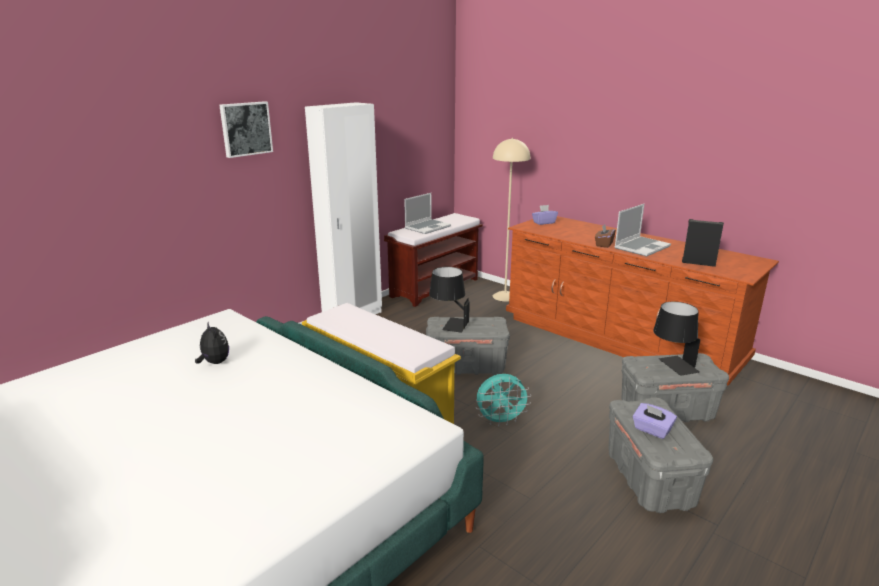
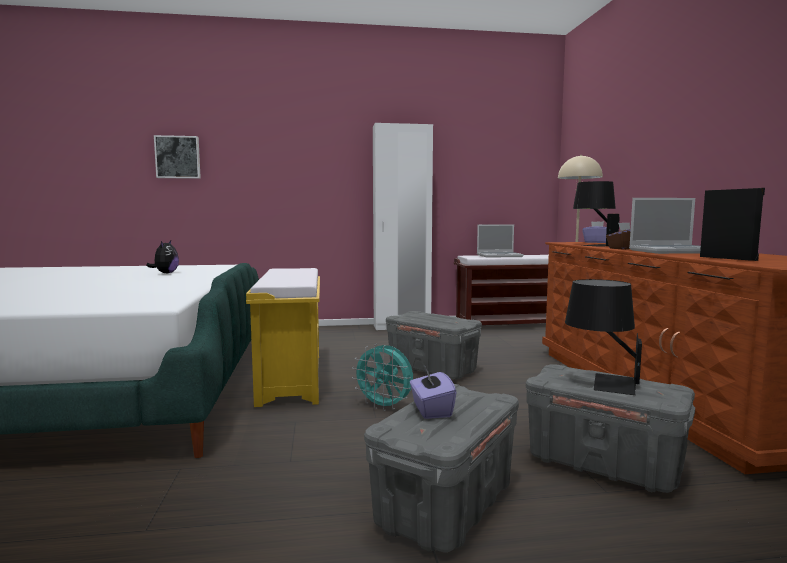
camera: 40 degrees right, 15 degrees down
(245, 129) = (317, 140): picture -> picture (178, 157)
(449, 324) = (417, 315): black table lamp -> black table lamp (594, 245)

